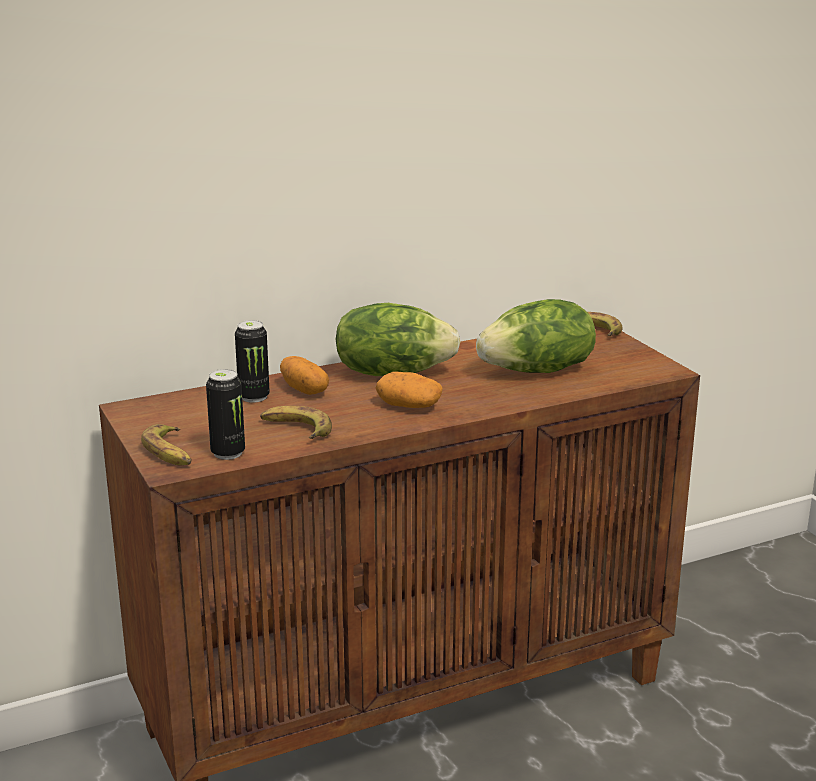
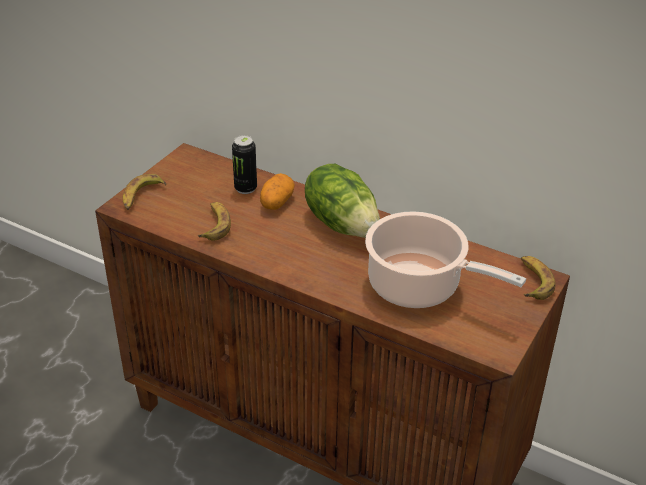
camera: 55 degrees right, 15 degrees up
(228, 453) = (159, 216): can -> none
(408, 406) = (294, 253): potato -> none
(538, 371) = (419, 286): lettuce -> cooking pot

